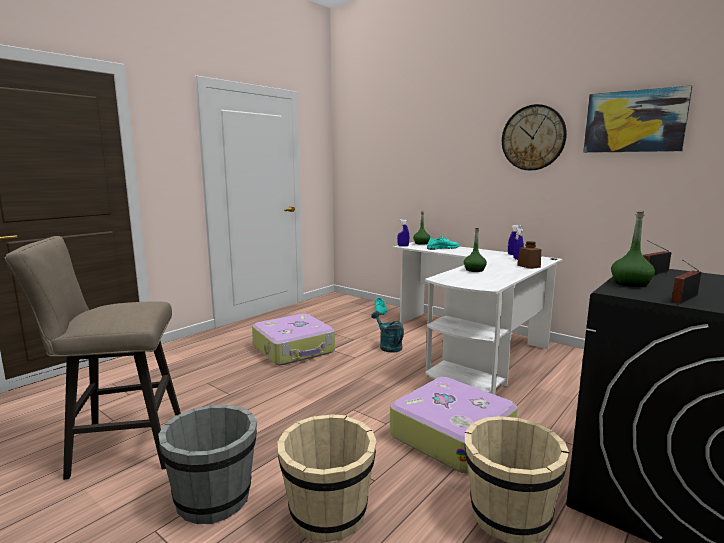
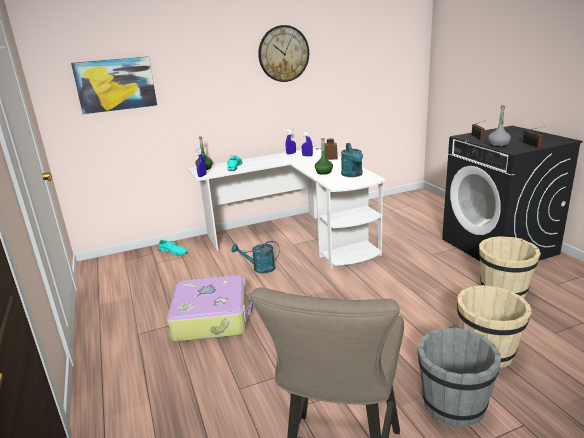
camera: 60 degrees left, 10 degrees up
(452, 435) = (417, 282): suitcase -> none
(485, 279) = (353, 175): none -> turquoise watering can
(630, 283) = (498, 145): green bottle -> grey bottle
(634, 121) = (349, 38): picture -> picture (115, 84)

